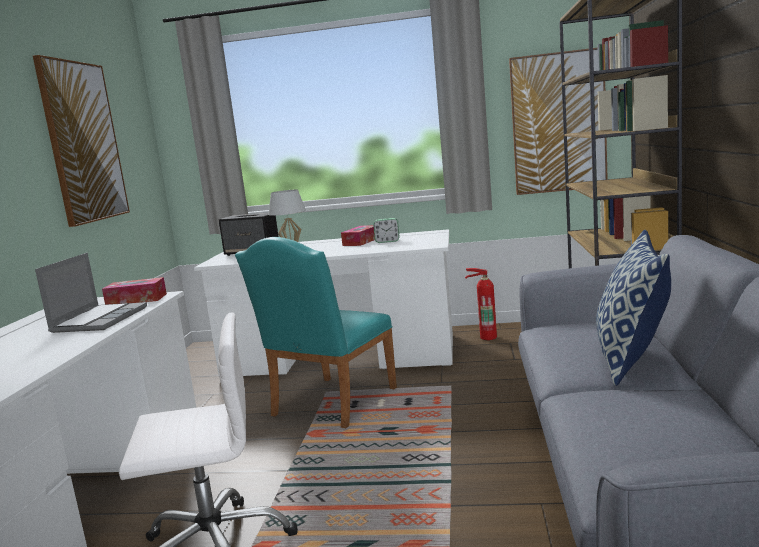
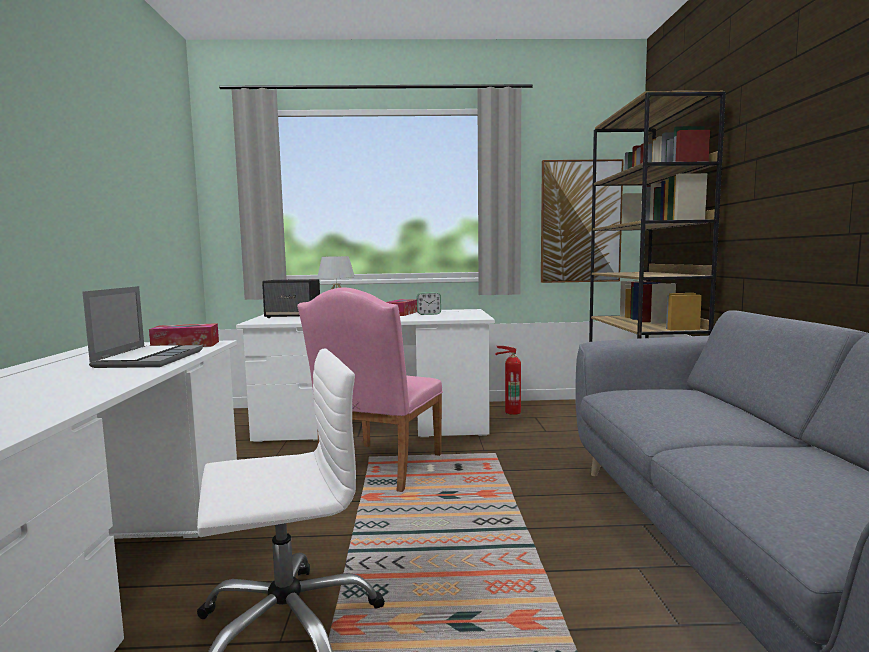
camera: 10 degrees left, 5 degrees down
(83, 142) = (130, 185): picture -> none
(329, 405) = (377, 469): turquoise chair -> pink chair
(631, 360) = (722, 420): pillow -> none

